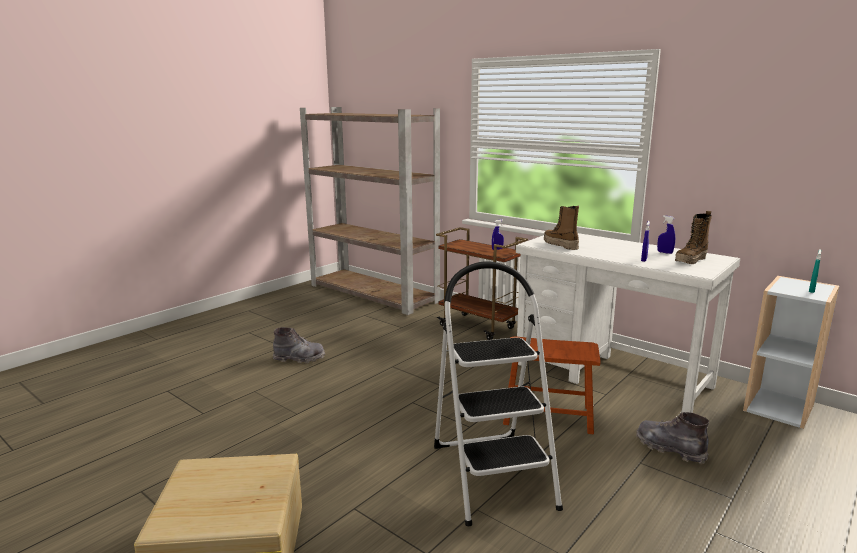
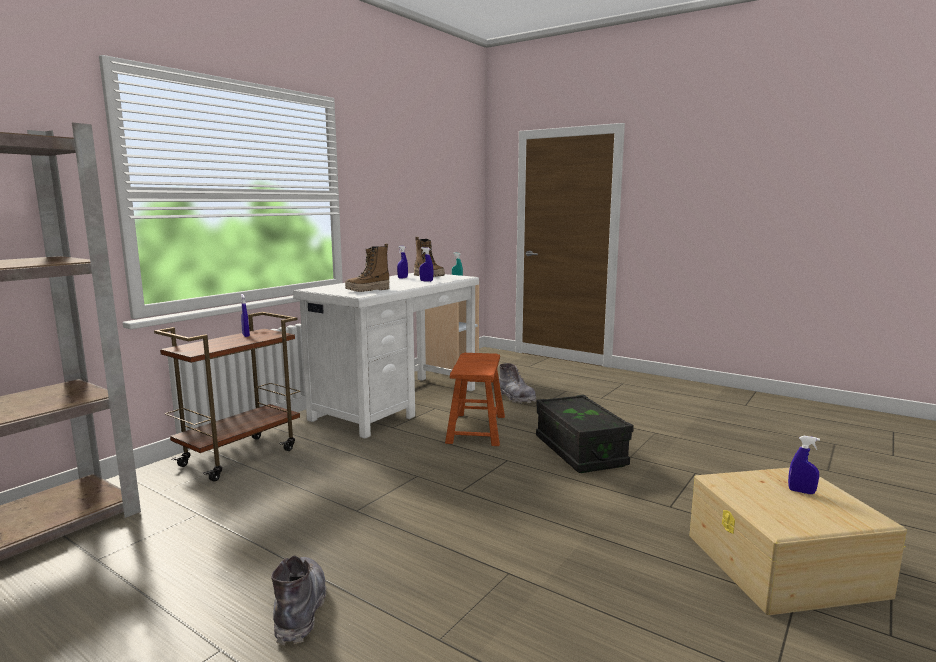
camera: 95 degrees left, 5 degrees down
(229, 503) = (801, 491): none -> blue spray bottle
(492, 474) = (580, 451): step ladder -> black storage box
(670, 448) = (516, 398): grey boot -> grey boot turned 75 degrees counterclockwise

